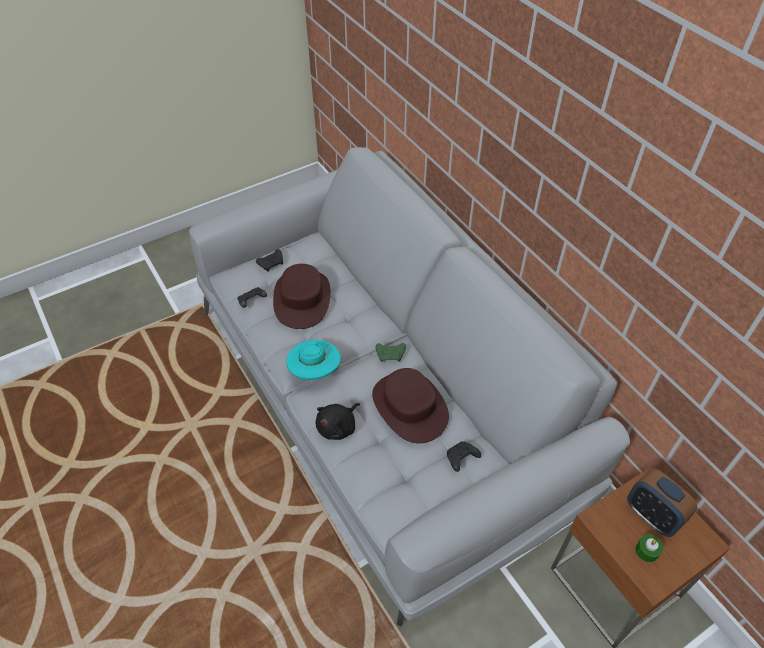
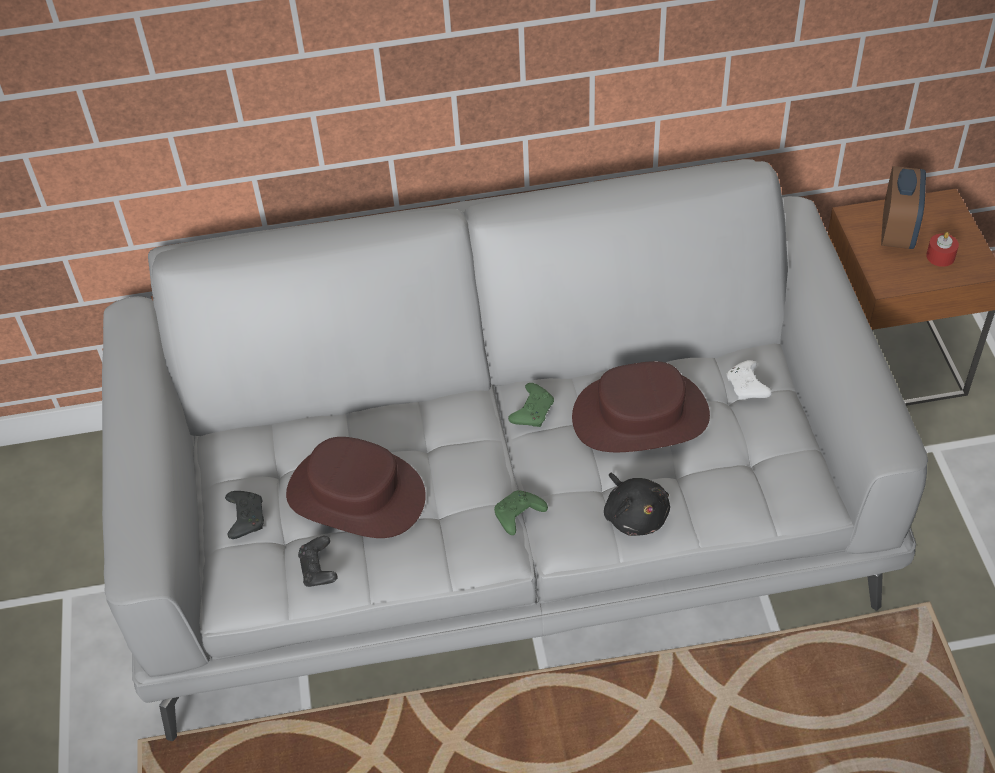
camera: 65 degrees left, 0 degrees up
(315, 371) = (518, 517): turquoise hat -> green game controller
(461, 458) = (747, 387): black game controller -> white game controller
(646, 551) = (940, 256): green candle -> red candle
(652, 515) = (897, 233): alarm clock -> alarm clock turned 60 degrees counterclockwise

